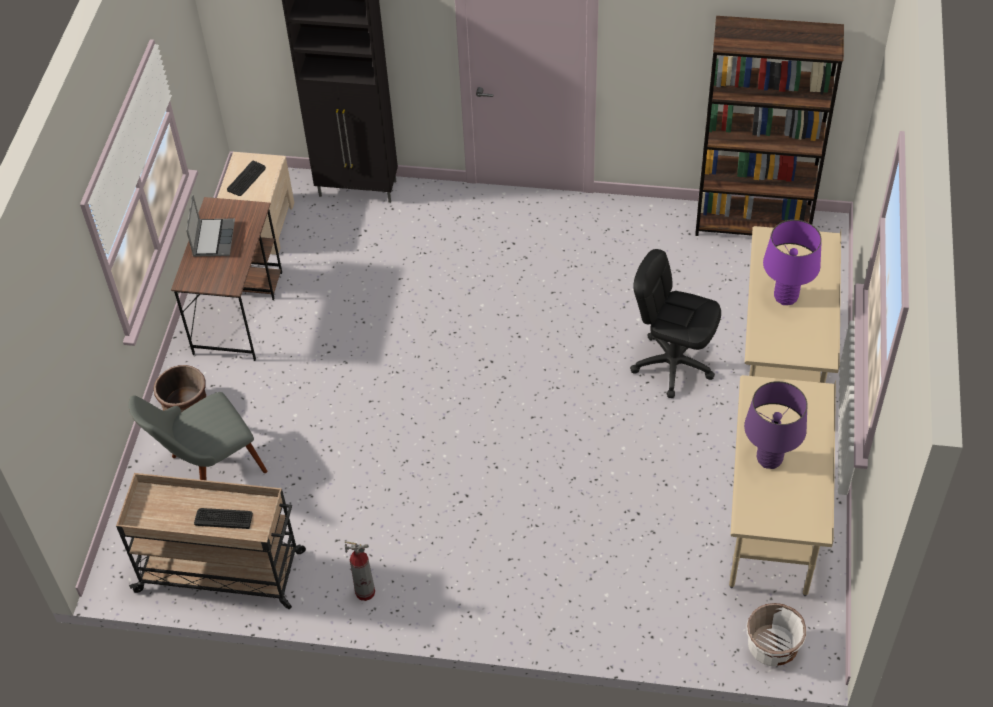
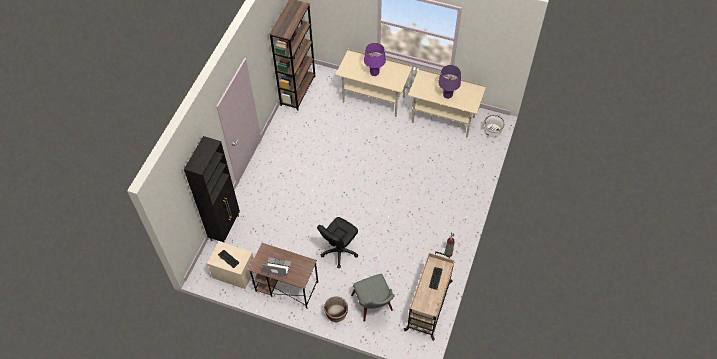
camera: 80 degrees left, 5 degrees up
(672, 364) = (362, 132): black office chair -> black office chair (339, 251)

